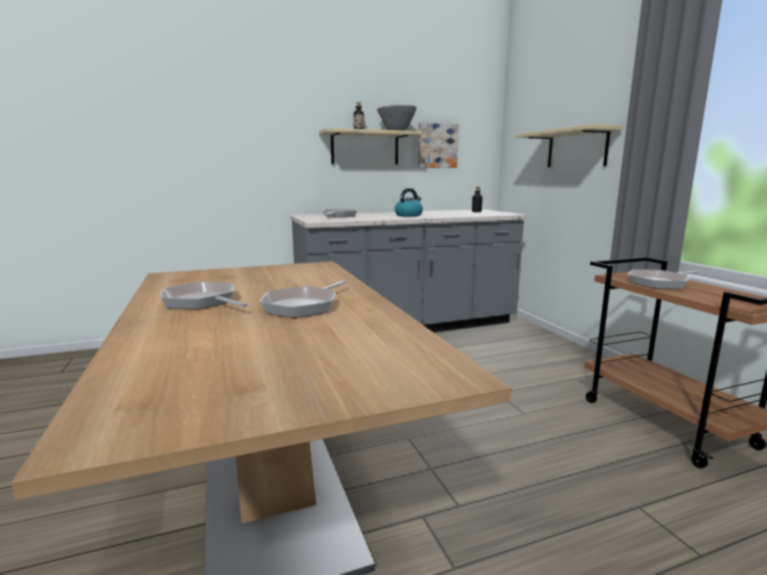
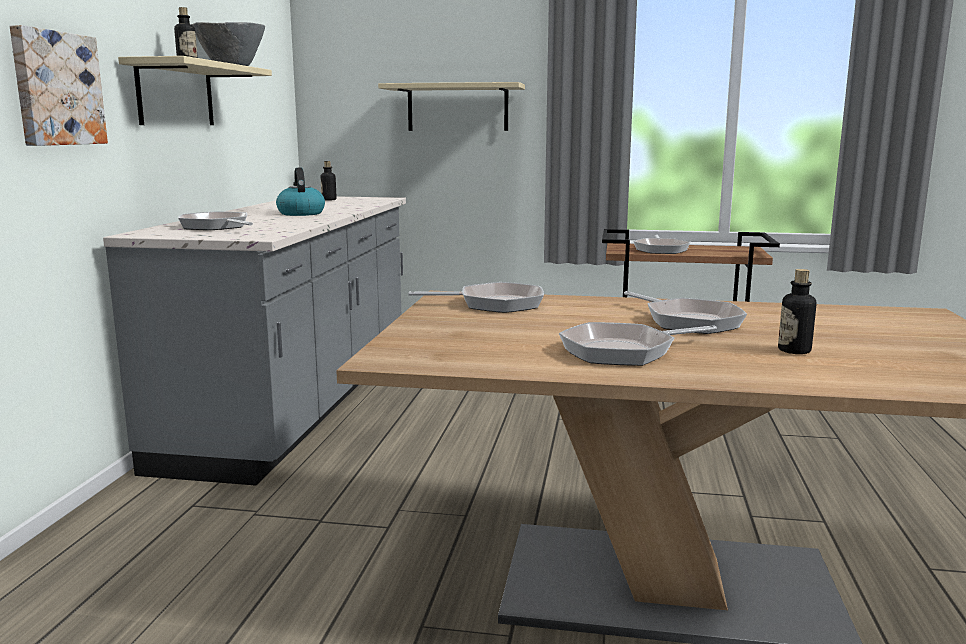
camera: 60 degrees left, 0 degrees up
(229, 336) = (794, 350): none -> bottle
(308, 272) = (494, 304): none -> frying pan
(437, 146) = (246, 93): picture -> picture (56, 89)

